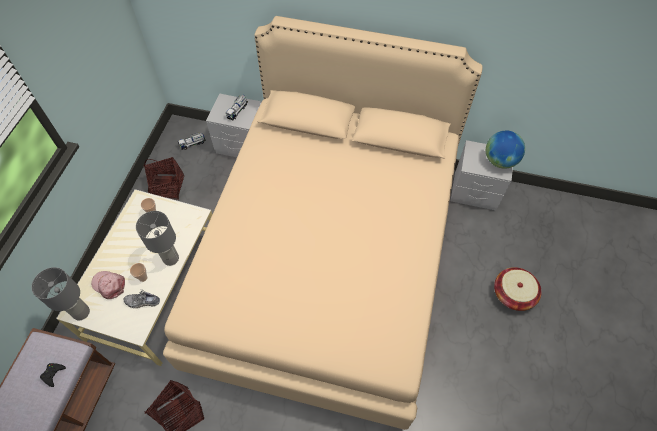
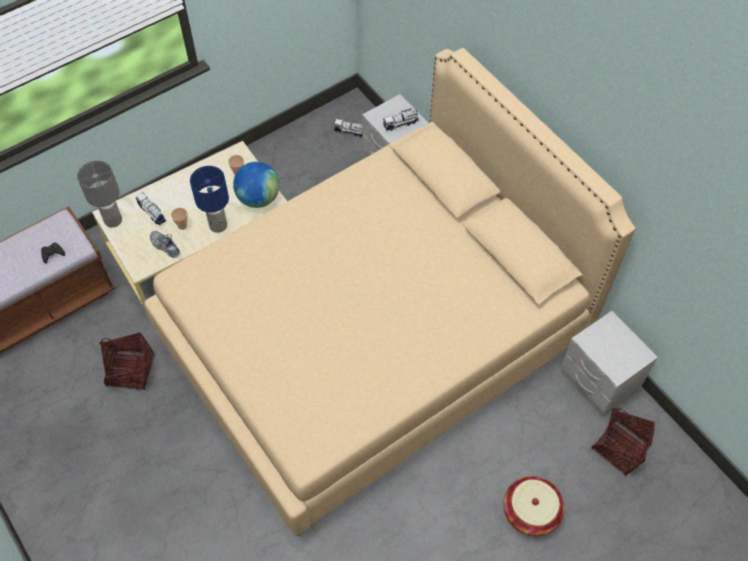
camera: 40 degrees right, 0 degrees up
(109, 285) = (152, 213): pink cap -> toy truck
(167, 187) = (290, 159): basket -> basket (620, 447)
(171, 258) = (218, 225): grey table lamp -> blue table lamp
(499, 161) = (626, 357): globe -> globe (258, 198)

